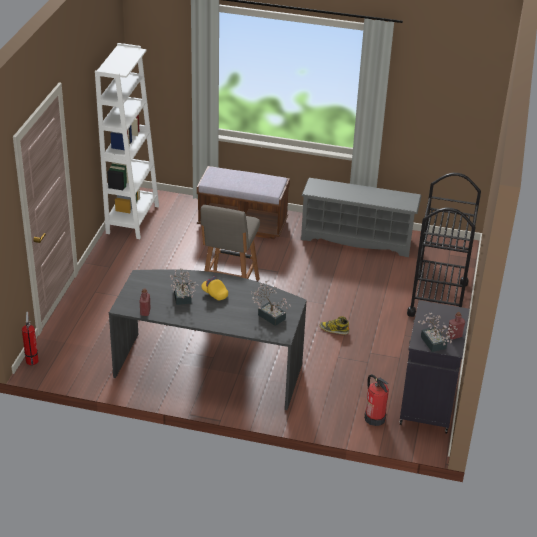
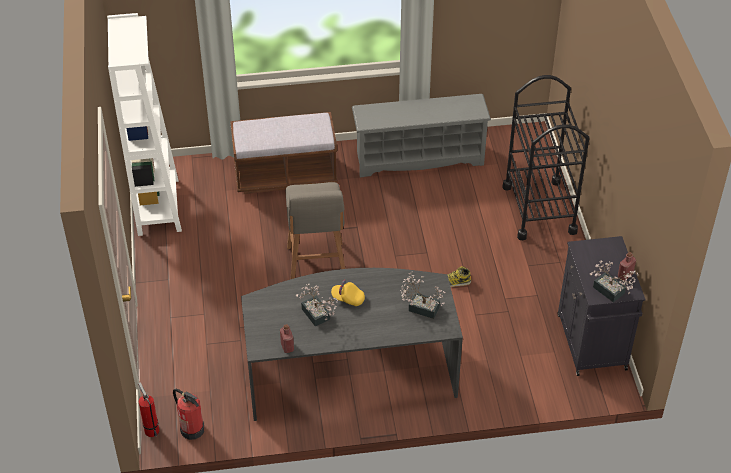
camera: 20 degrees left, 10 degrees up
(374, 418) = (548, 376): fire extinguisher -> fire extinguisher (192, 429)

